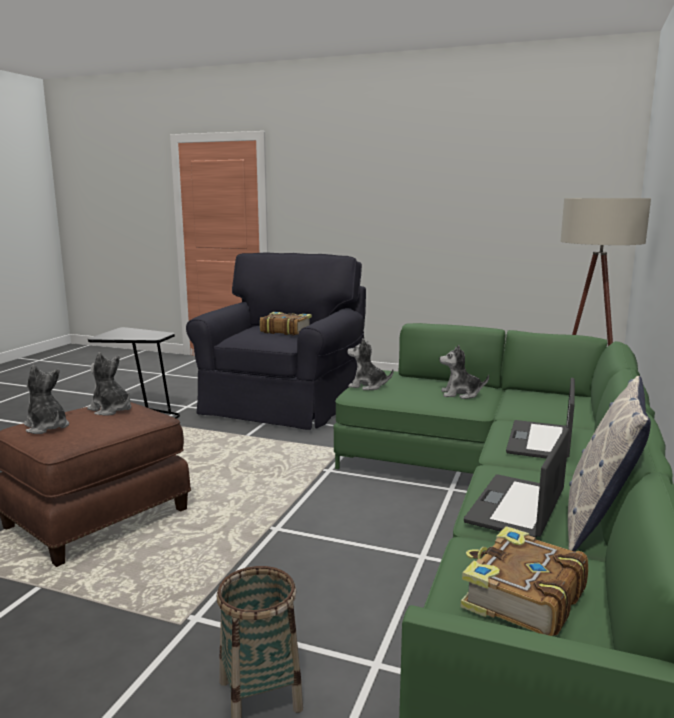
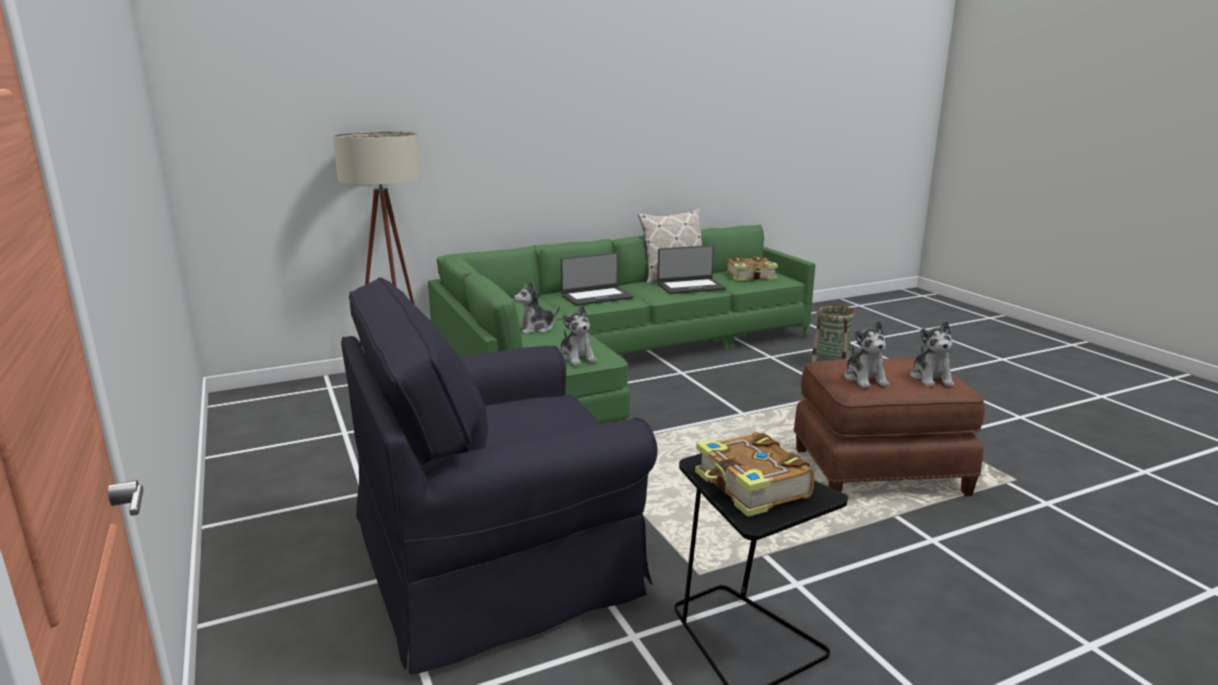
camera: 135 degrees left, 5 degrees up
(285, 331) = (505, 414): book -> book (751, 487)
(461, 394) = (536, 329): plush toy -> plush toy turned 105 degrees clockwise

